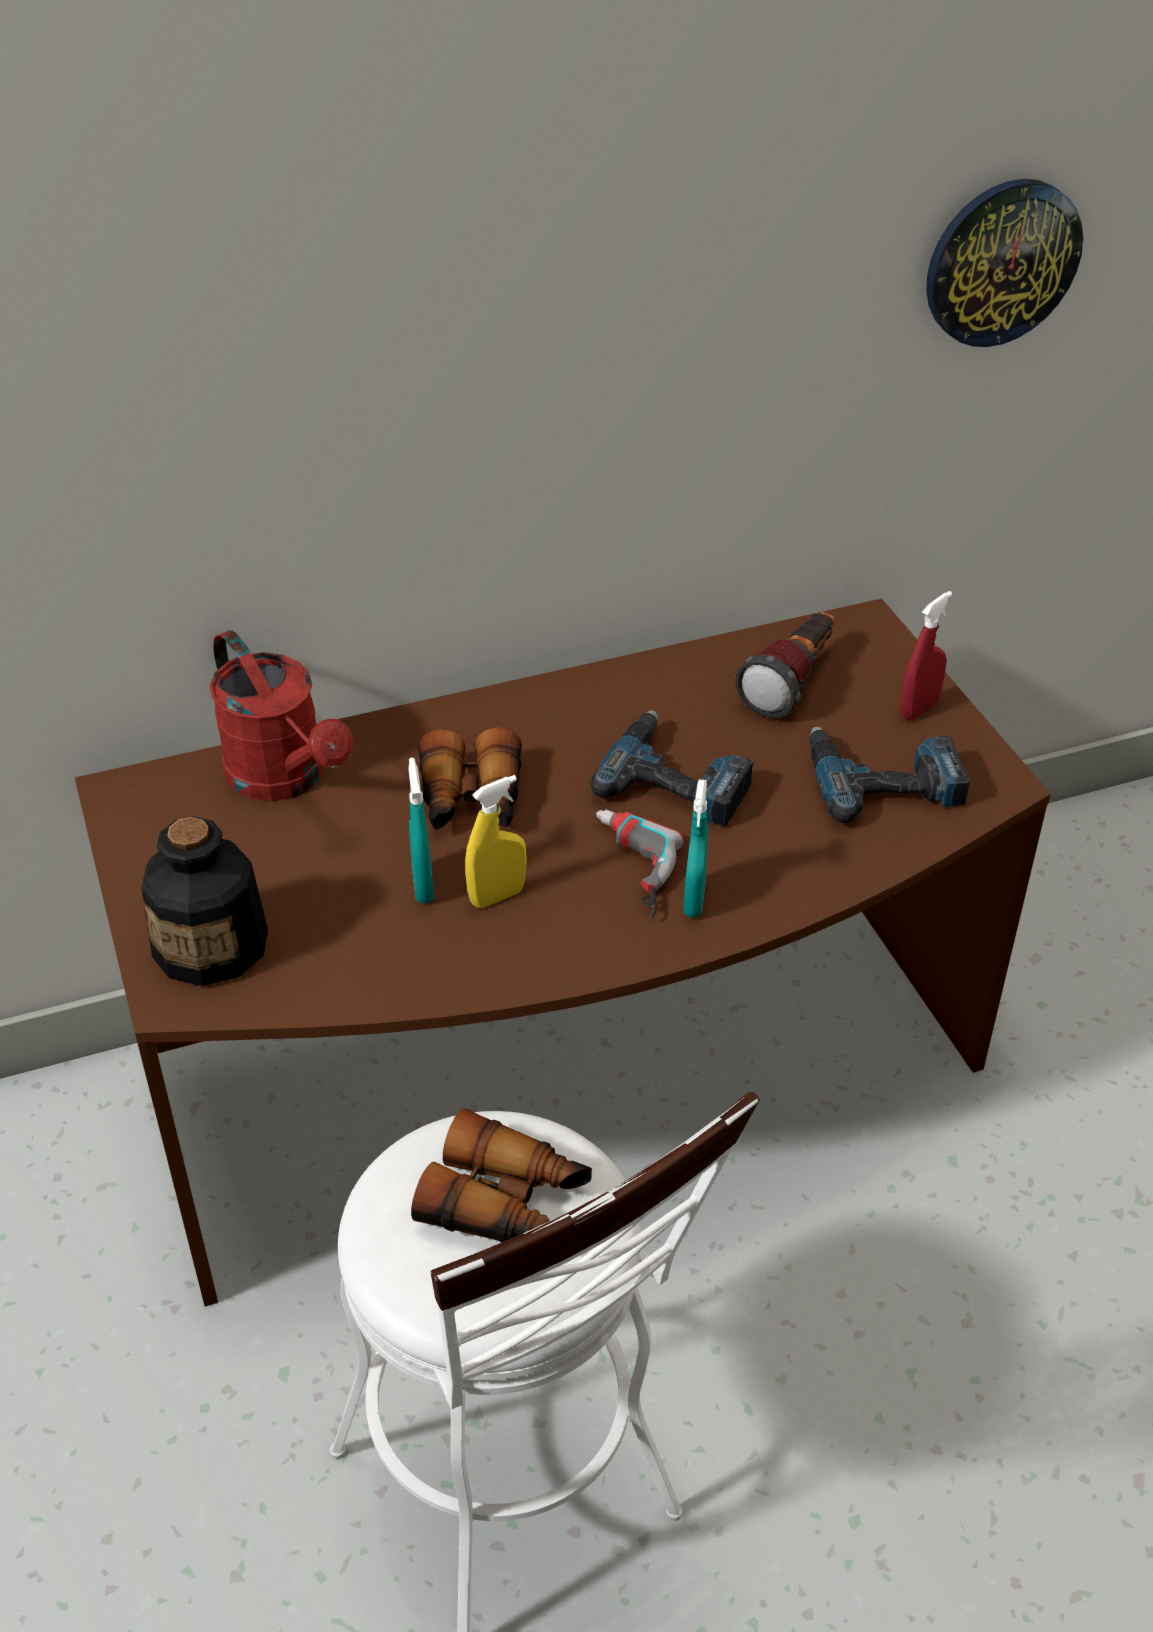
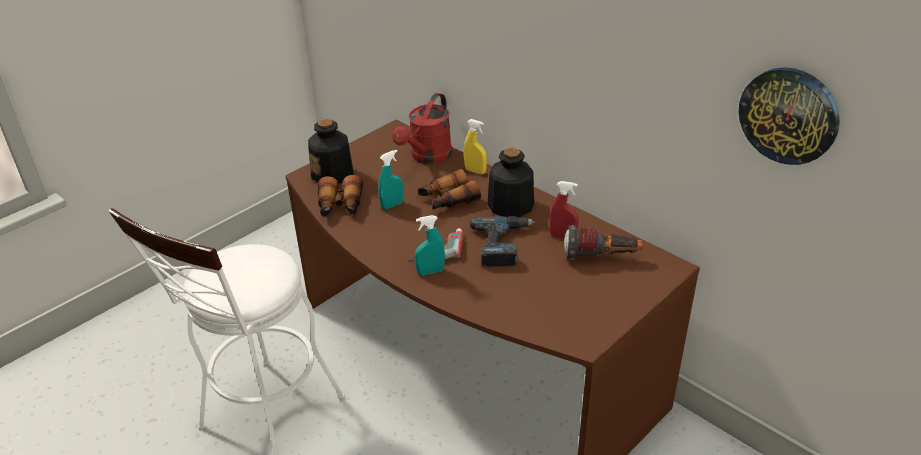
camera: 65 degrees right, 5 degrees down
(497, 896) = (398, 223): yellow spray bottle -> yellow spray bottle (475, 171)
(507, 1203) = (246, 275): binoculars -> binoculars (340, 206)
(559, 728) = (510, 205): none -> bottle
(882, 780) = (553, 303): power drill -> none
(918, 709) = (619, 301): red spray bottle -> red spray bottle (562, 236)

